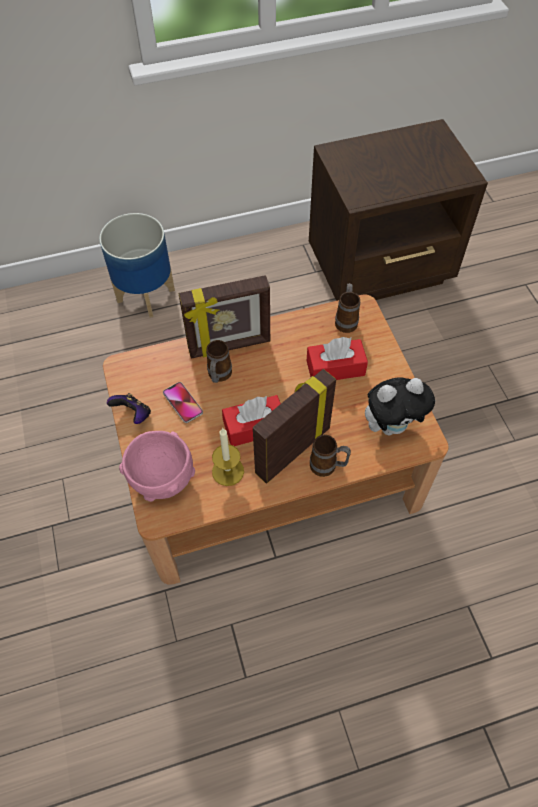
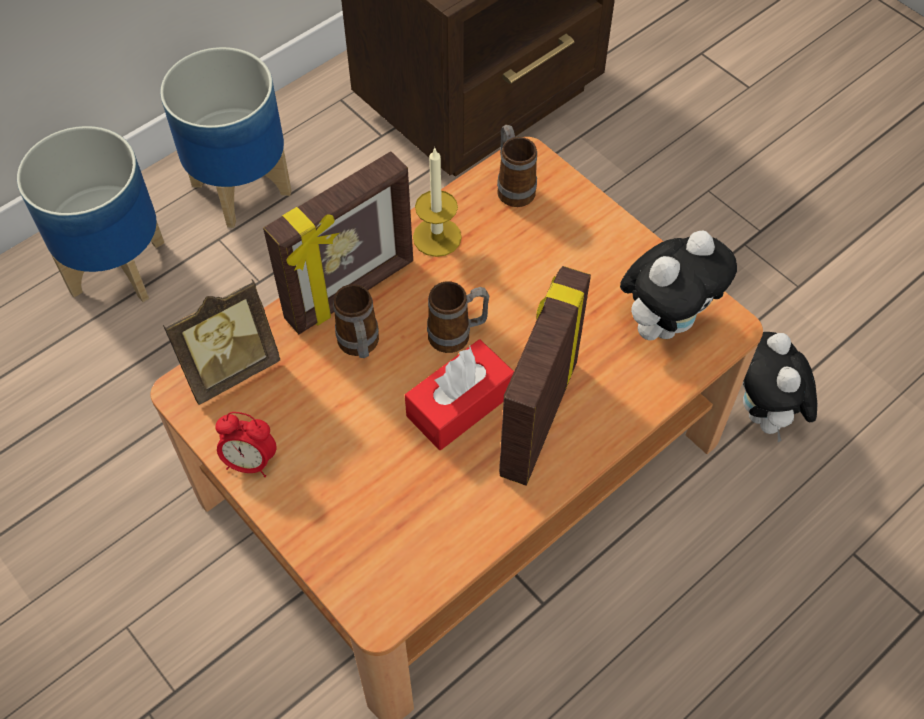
camera: 25 degrees left, 0 degrees up
(133, 414) = (250, 462): game controller -> alarm clock
(148, 363) = (230, 369): none -> picture frame
(163, 479) = (356, 547): pink bowl -> none
(183, 403) = (323, 411): phone -> none
(226, 276) = (240, 189): none -> planter
(228, 471) = (455, 491): candle -> candle (437, 237)
(328, 467) = (605, 422): mug -> mug (458, 335)
(335, 368) = (536, 266): red tissue box -> none
(455, 505) = (764, 415): none -> plush toy

